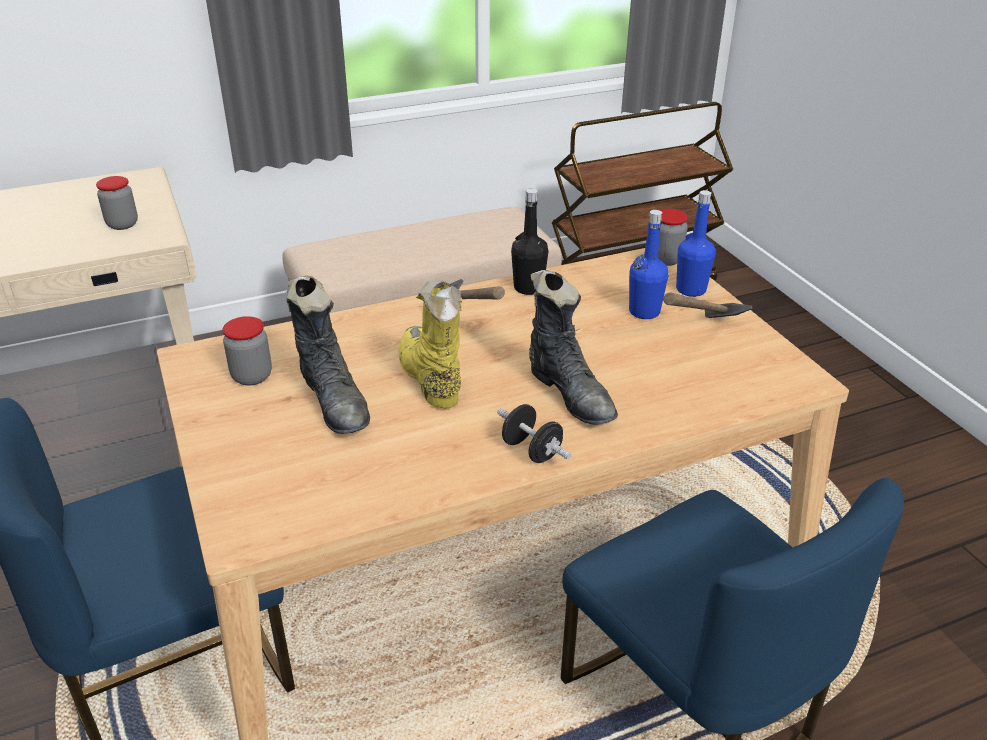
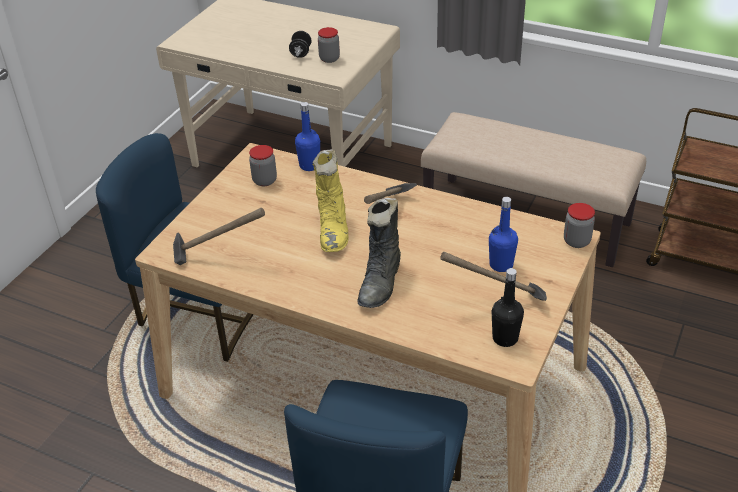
camera: 50 degrees right, 5 degrees up
(334, 491) = (217, 257): none -> hammer
(335, 402) = (277, 216): black boot -> none
(429, 377) = (333, 230): yellow boot -> yellow boot turned 150 degrees clockwise
(528, 288) = (463, 211): black bottle -> black bottle (505, 338)
(531, 450) = (317, 296): black dumbbell -> black dumbbell (301, 53)
(691, 290) = (555, 269): blue bottle -> blue bottle (309, 165)

